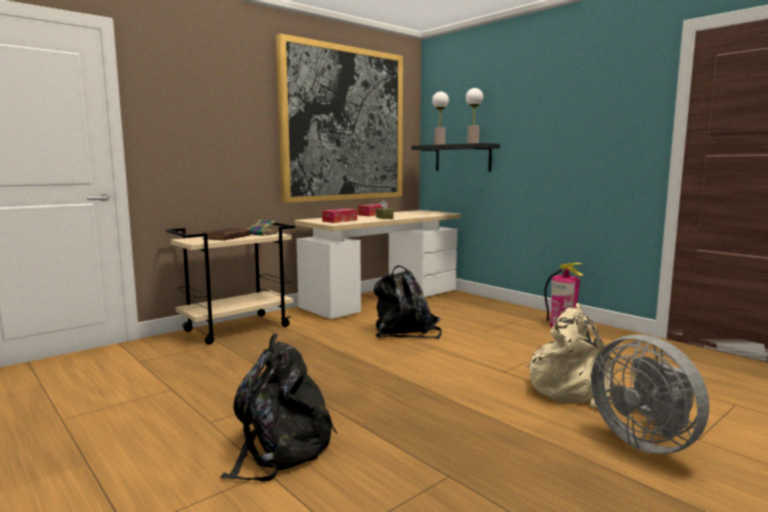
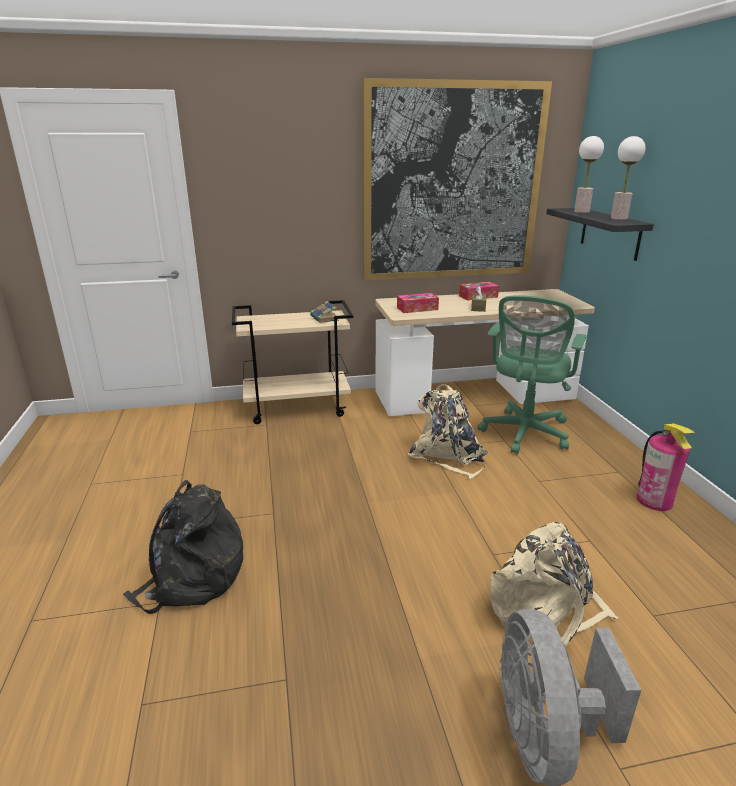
camera: 30 degrees right, 15 degrees up
(226, 237) = (284, 320): brown book -> none
(405, 331) = (448, 456): black backpack -> beige backpack
(444, 312) = (524, 434): none -> green office chair

